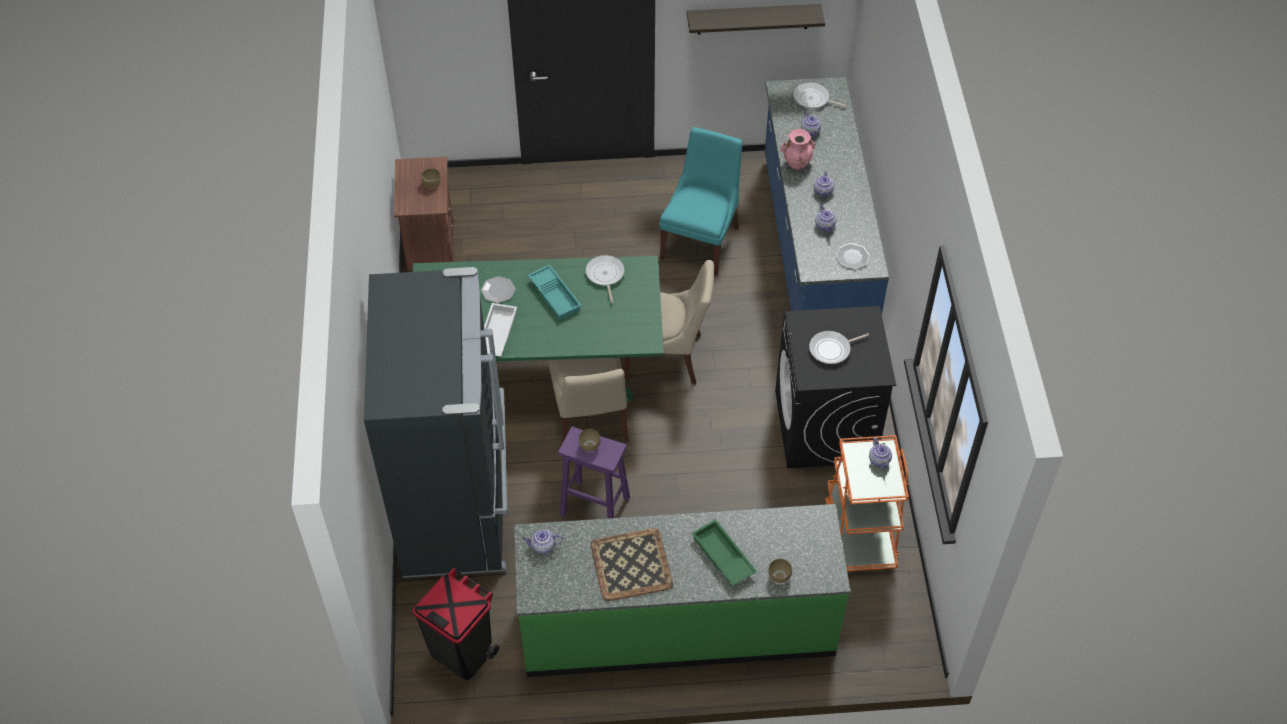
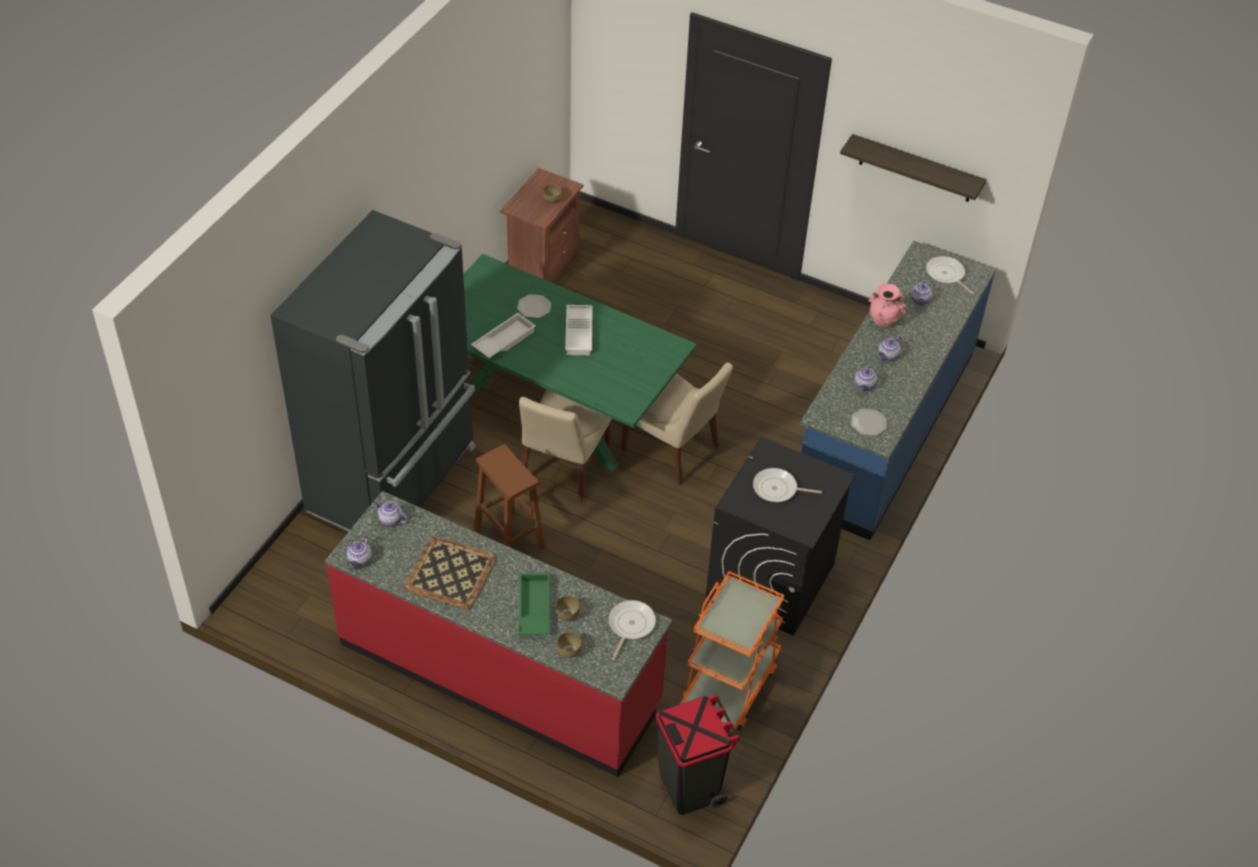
camera: 30 degrees right, 5 degrees down
(462, 652) = (305, 595): black trash can -> black trash can (690, 786)
(556, 295) = (579, 333): turquoise tray -> white tray
(589, 445) = (506, 466): brown bowl -> brown bowl (567, 614)
(593, 506) = (508, 539): purple stool -> brown stool
(605, 275) = (636, 338): frying pan -> frying pan (630, 625)
(677, 624) = (500, 673): green counter -> red counter
(701, 241) = (784, 370): turquoise chair -> none
(879, 460) = (752, 609): teapot -> teapot (360, 560)

